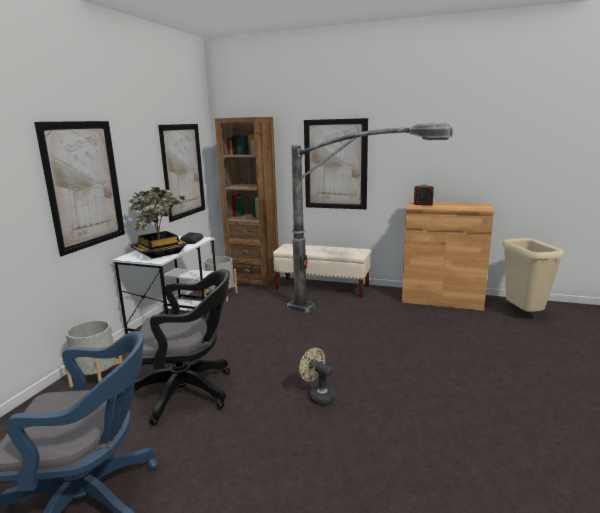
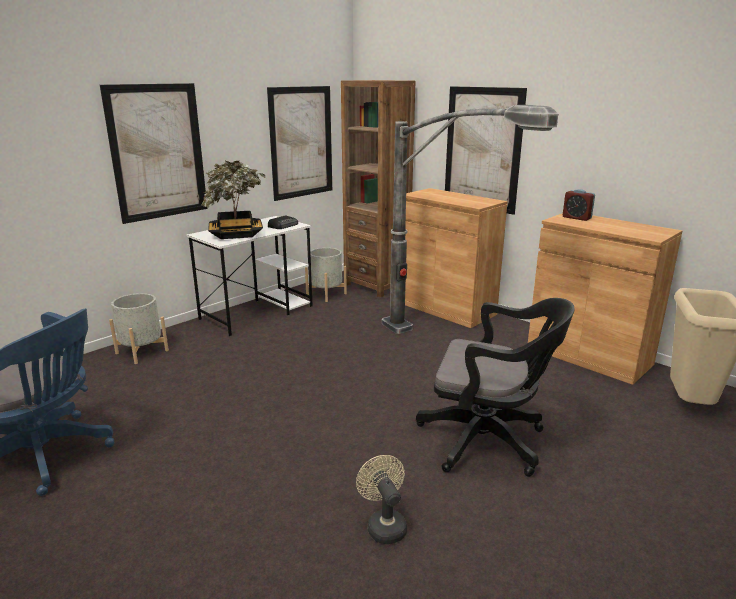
camera: 25 degrees right, 5 degrees up
(188, 392) = (201, 386): black office chair -> black office chair (488, 441)
(318, 396) = (314, 428): beige fan -> beige fan (384, 525)
(322, 288) = (446, 308): beige bench -> brown cabinet

